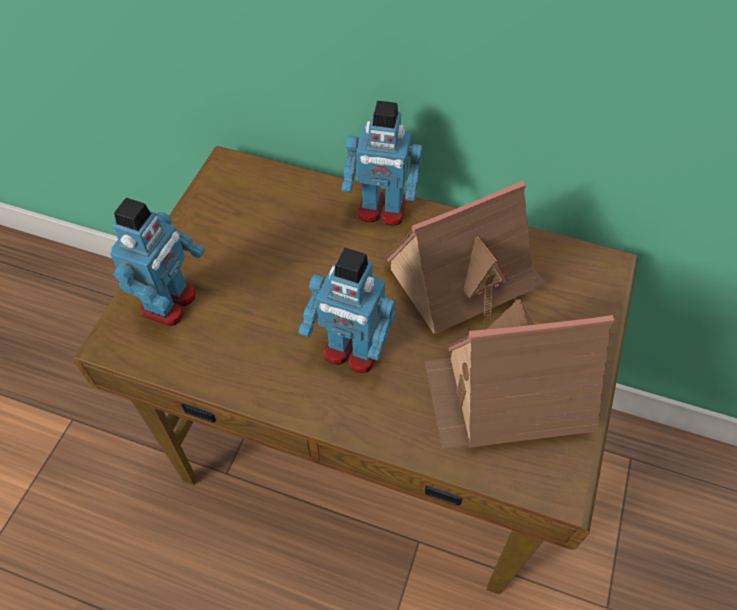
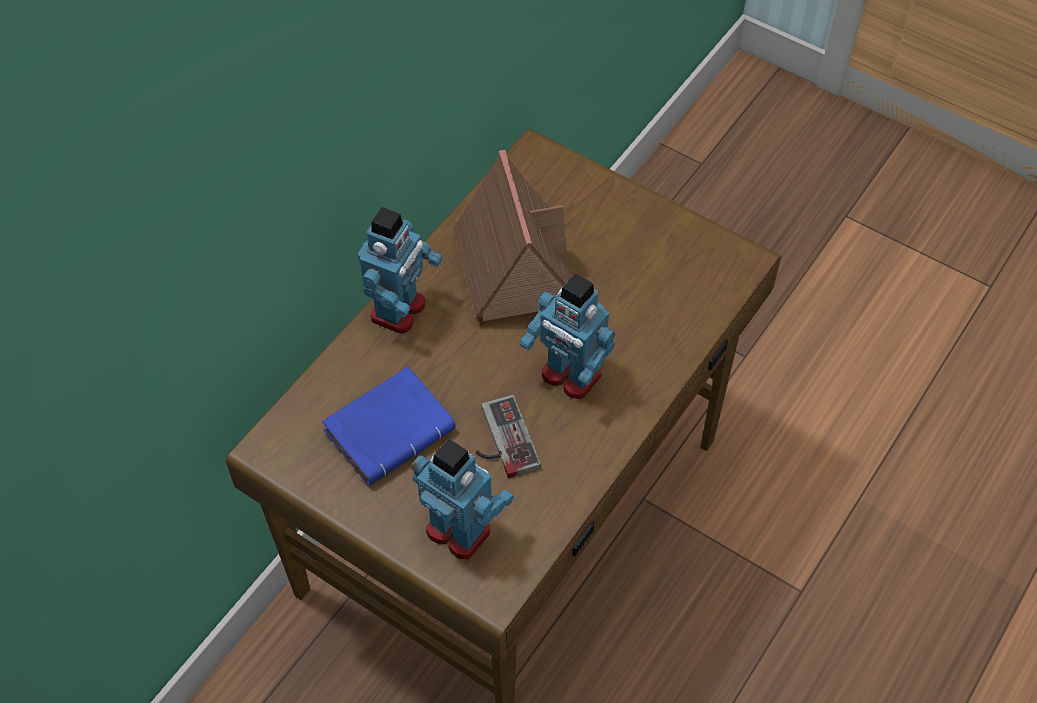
camera: 75 degrees left, 0 degrees up
(261, 233) = (390, 428): none -> blue book
(266, 312) = (500, 440): none -> game controller
(352, 351) = (570, 375): toy robot -> toy robot turned 90 degrees clockwise
(507, 395) = (650, 269): toy house -> none

